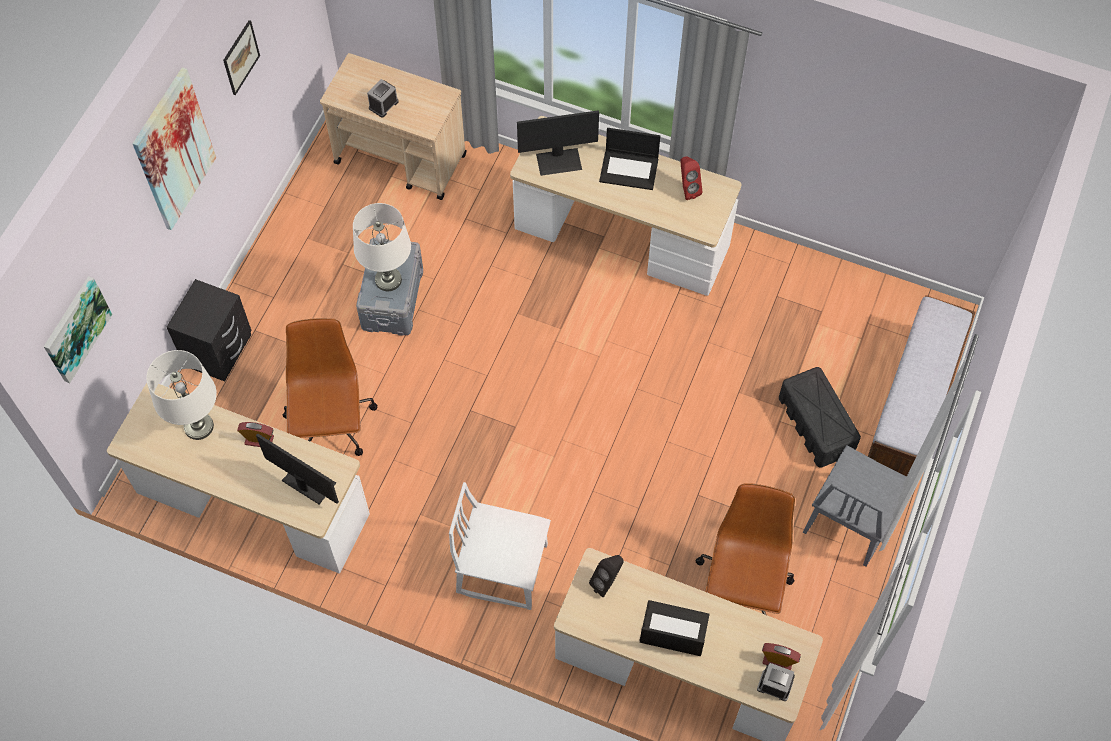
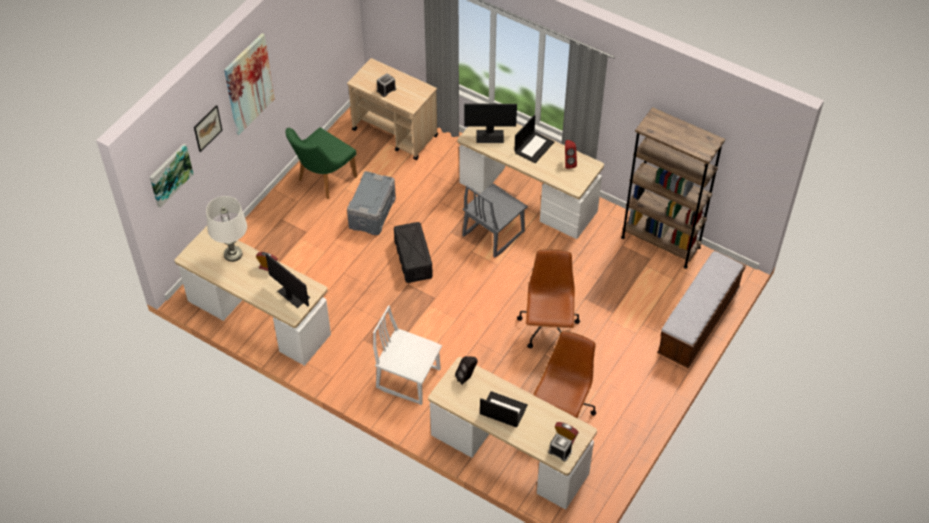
camera: 10 degrees right, 10 degrees down
(218, 350) = (256, 227): black nightstand -> none
(240, 57) = (300, 40): picture -> picture (207, 128)
(306, 255) = (323, 180): none -> green chair
(332, 425) = (318, 280): brown office chair -> brown office chair (548, 328)
(388, 280) = (370, 196): white table lamp -> none
(629, 169) = (534, 147): laptop -> laptop turned 75 degrees counterclockwise
(816, 425) = (631, 325): black storage box -> black storage box (413, 259)
(831, 282) = (660, 242): none -> brown bookcase
(849, 519) = (641, 383): grey chair -> grey chair (493, 233)

